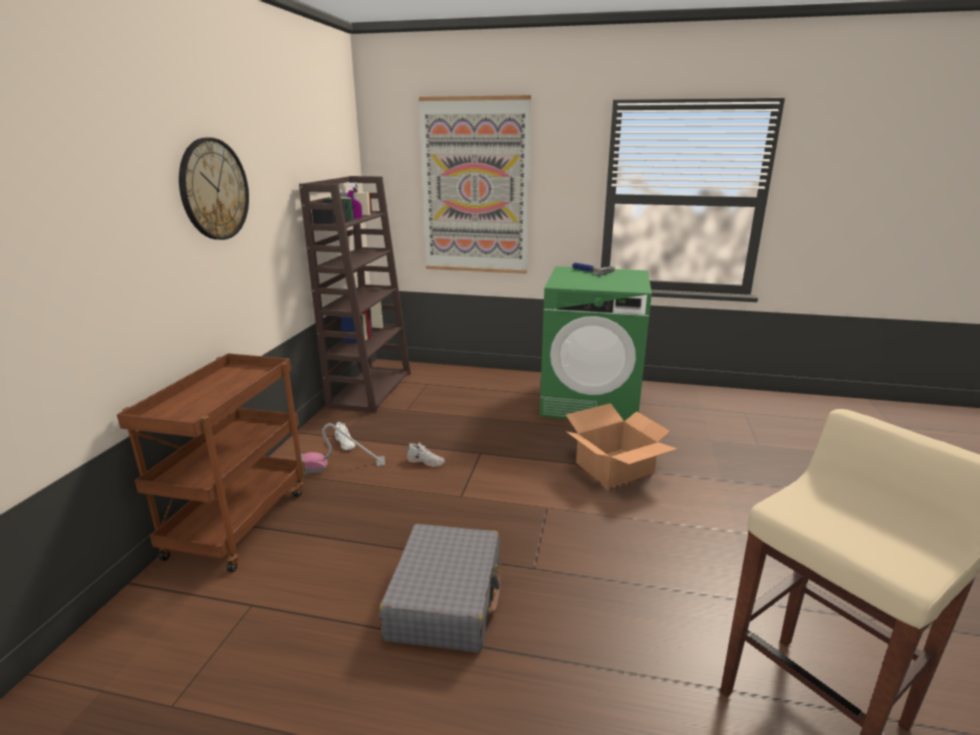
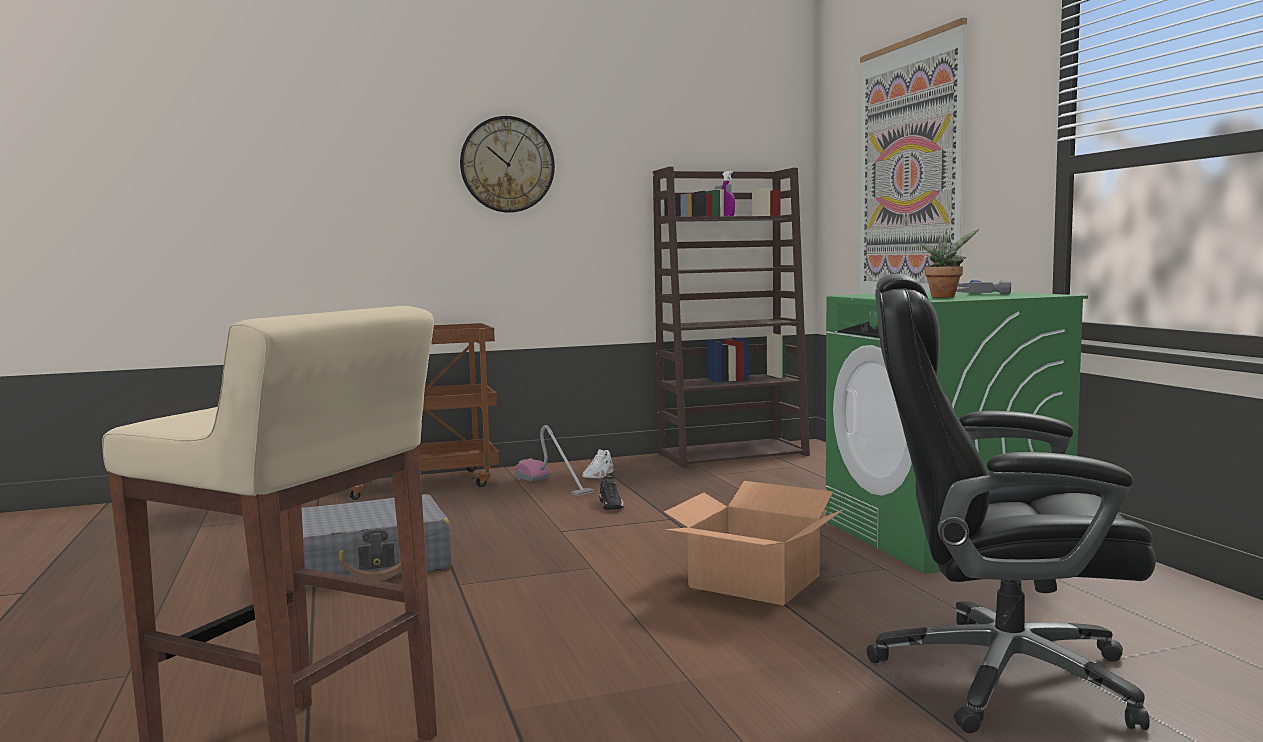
camera: 60 degrees right, 15 degrees down
(426, 461) = (611, 505): white shoe -> black shoe
(614, 282) = (944, 296): none -> potted plant
(760, 460) = (998, 676): none -> black office chair

